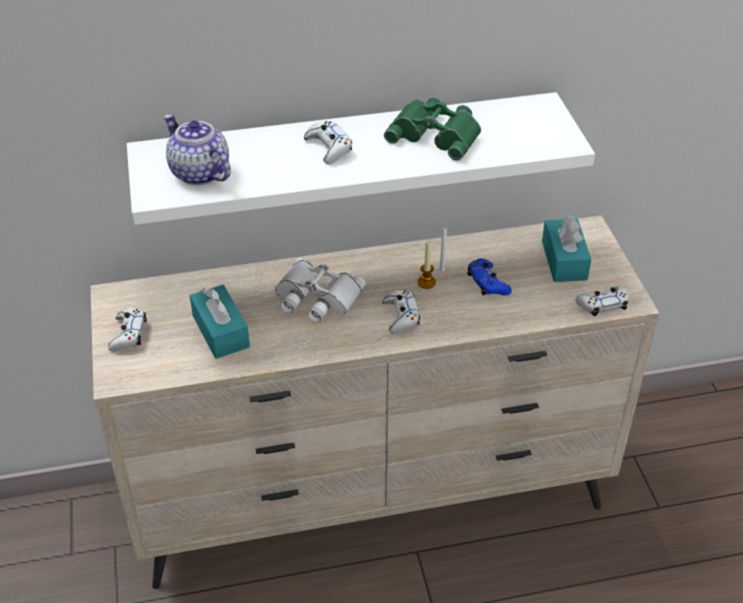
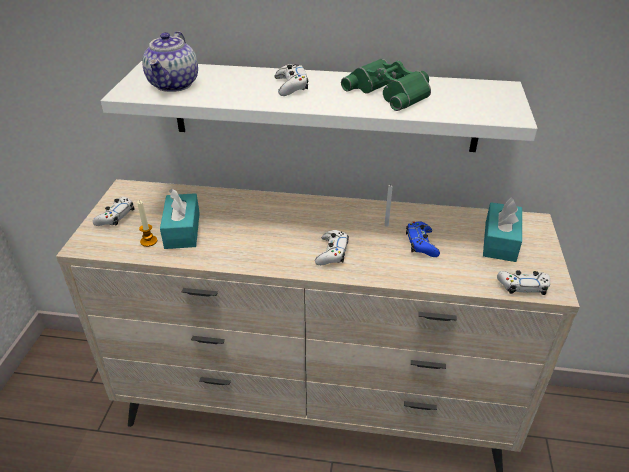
camera: 20 degrees right, 5 degrees down
(199, 173) = (174, 85): teapot -> teapot turned 150 degrees counterclockwise
(315, 298) = (270, 223): white binoculars -> none
(426, 282) = (368, 232): candle -> candle (148, 241)

